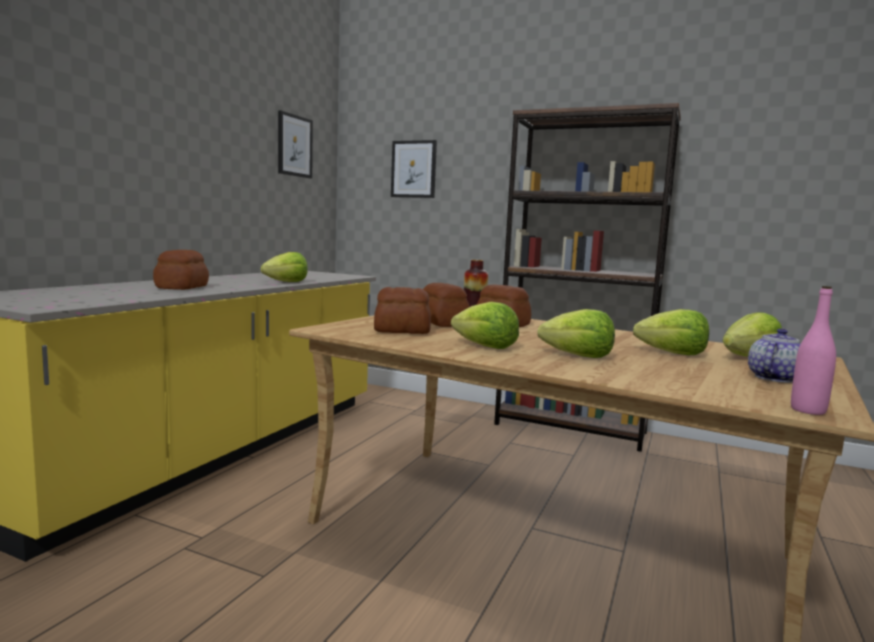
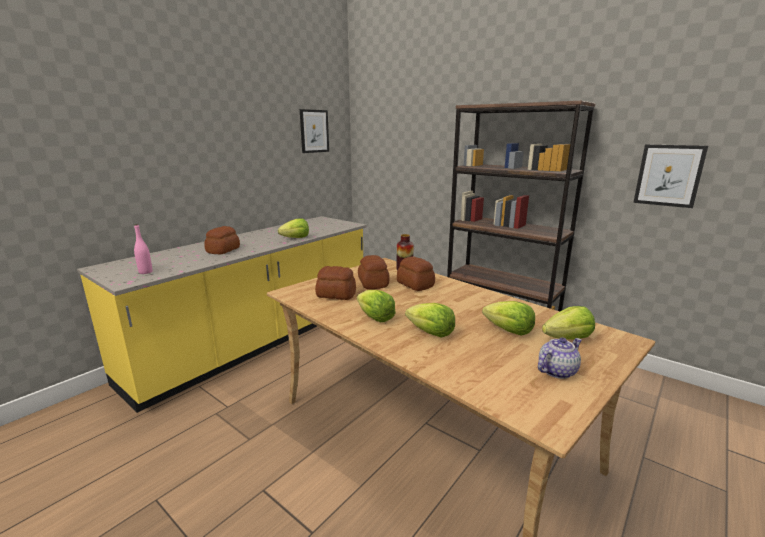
camera: 15 degrees right, 10 degrees up
(413, 169) = (398, 141): picture -> picture (668, 175)
(808, 410) = (536, 419): pink bottle -> pink bottle (145, 272)

